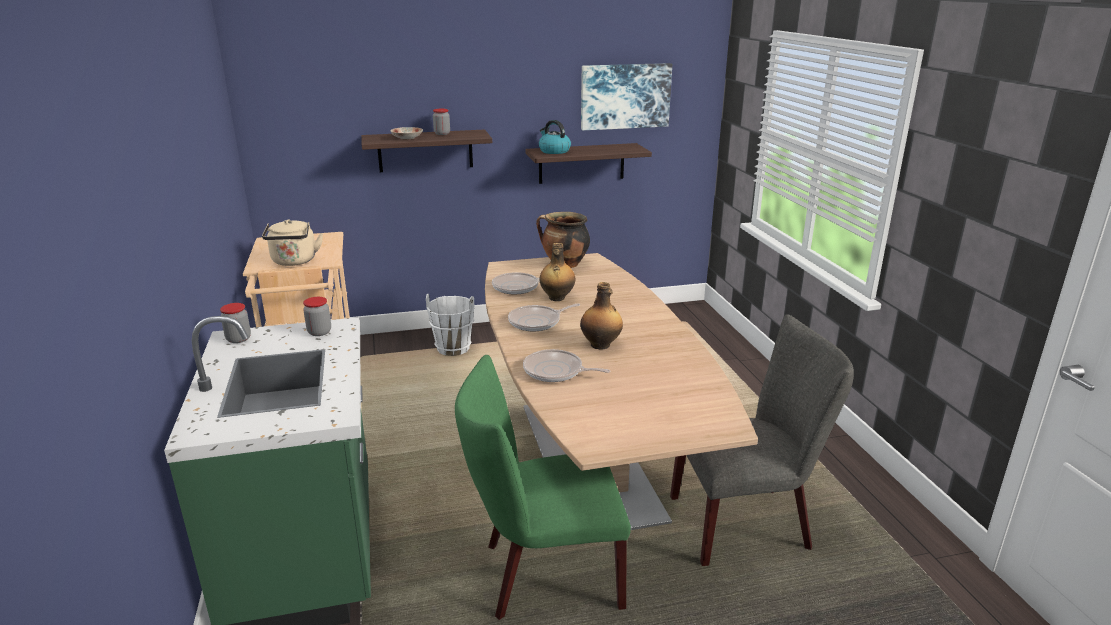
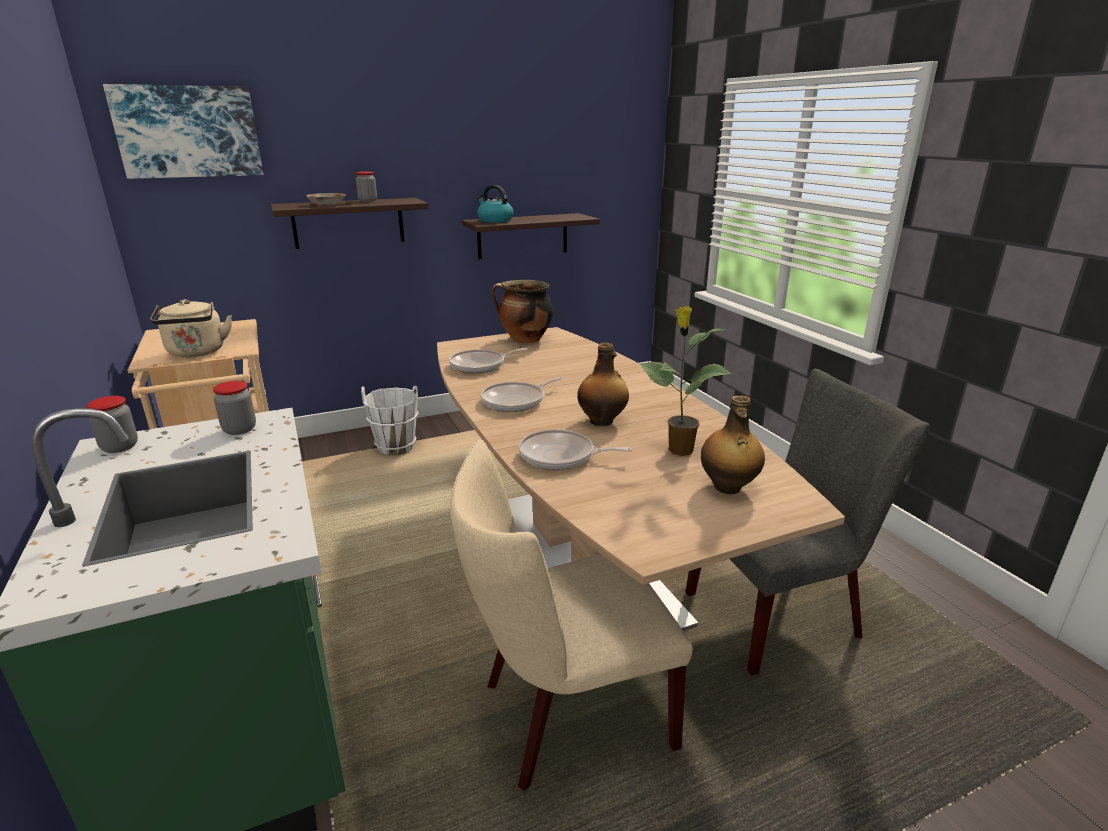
camera: 10 degrees left, 0 degrees up
(542, 575) = (565, 716): green chair -> beige chair
(556, 298) = (529, 374): bottle -> bottle (727, 487)
(625, 96) = (565, 161): picture -> picture (188, 132)
(652, 375) = (679, 450): none -> potted plant

